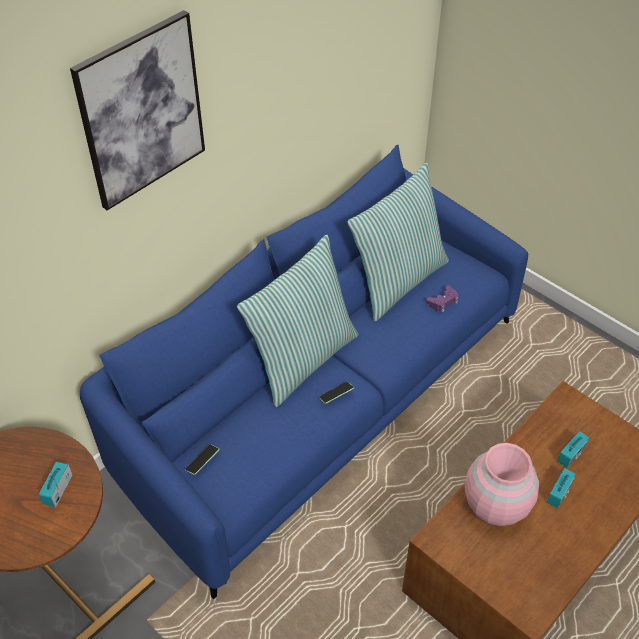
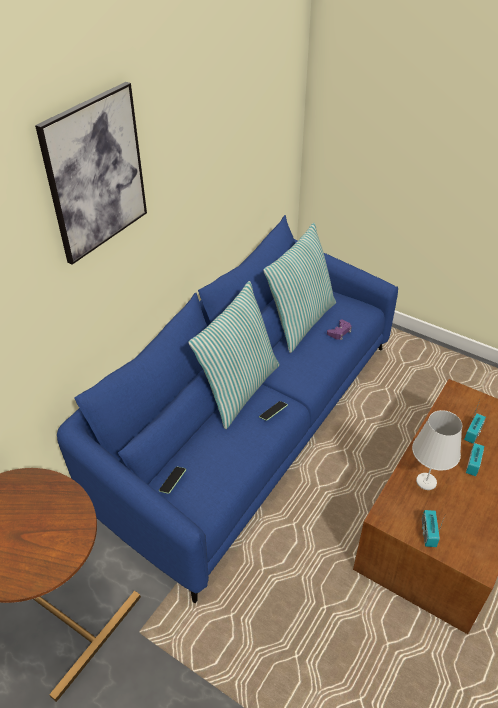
camera: 10 degrees left, 5 degrees down
(58, 490) = (54, 520): radio -> radio (428, 533)
(495, 505) = (426, 481): pink vase -> white table lamp

